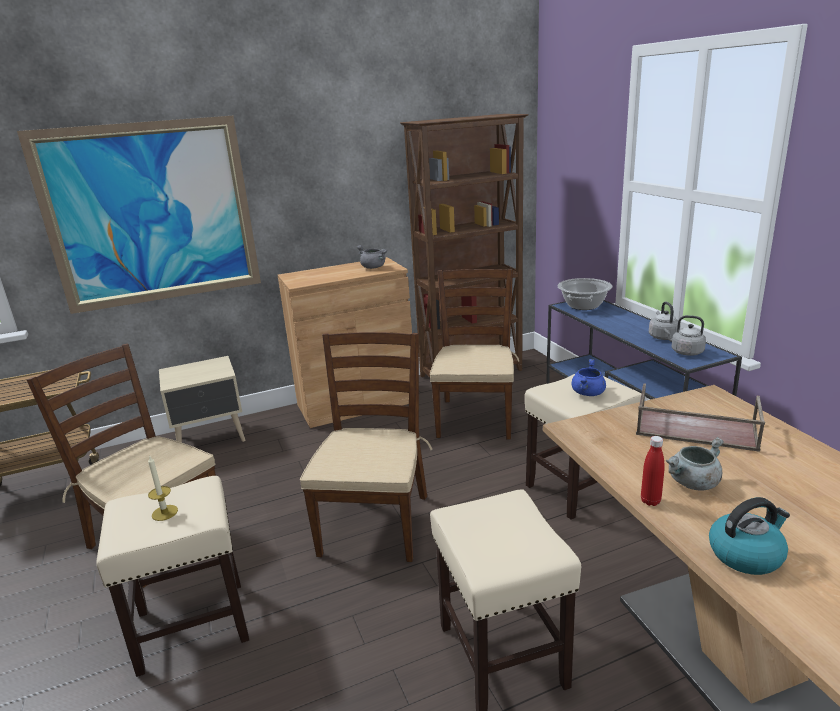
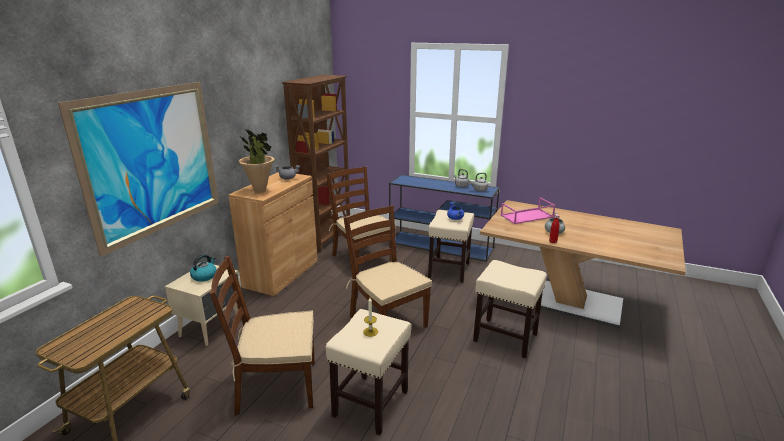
camera: 45 degrees left, 0 degrees up
(312, 277) = (260, 191): none -> potted plant
(583, 305) = (405, 180): cooking pot -> none
(694, 429) = (527, 216): brown tray -> pink tray
(746, 554) = (595, 245): kettle -> kettle (204, 276)

